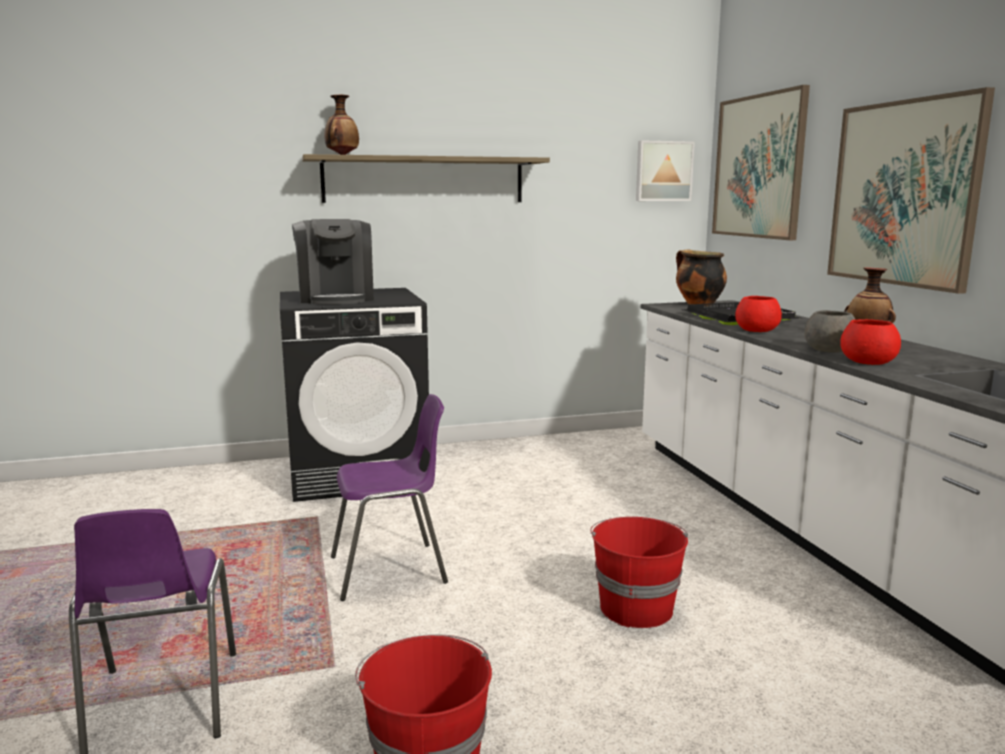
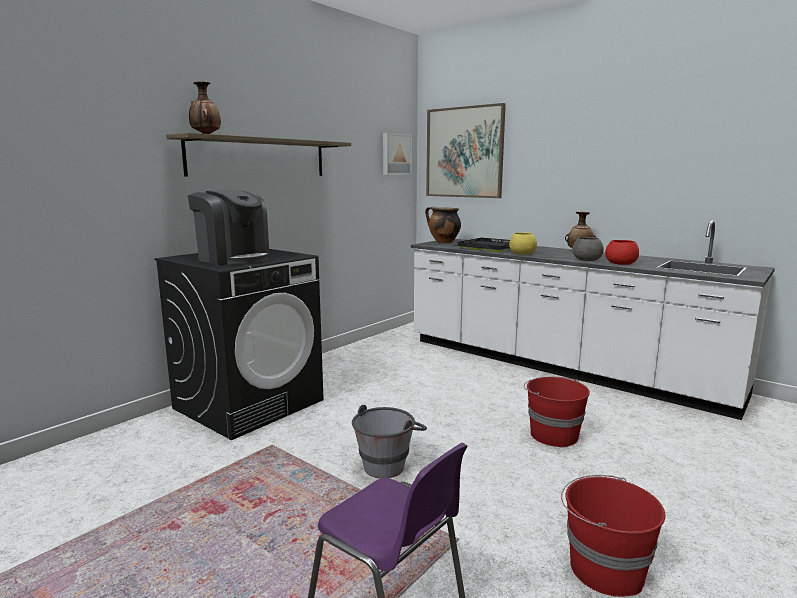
camera: 35 degrees left, 0 degrees up
(391, 570) = (389, 463): purple chair -> grey bucket
(756, 330) = (522, 253): red bowl -> yellow bowl
(903, 193) = (584, 169): picture -> none

